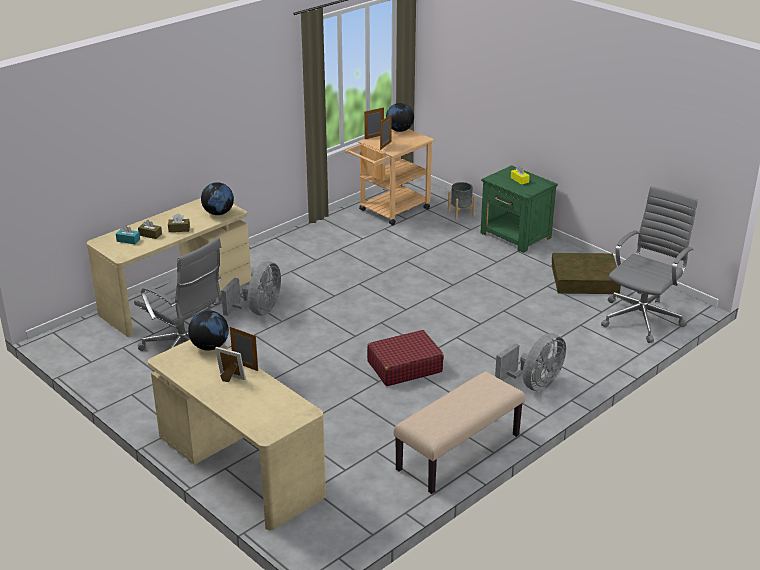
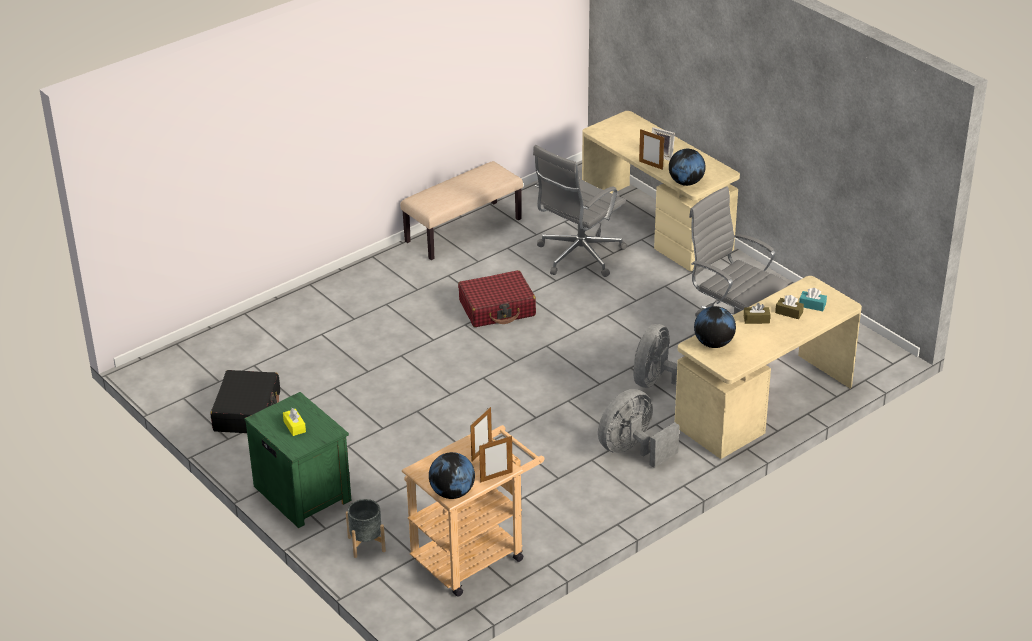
camera: 175 degrees left, 5 degrees up
(534, 384) = (370, 286): grey fan -> grey fan (633, 450)
(584, 279) = (247, 411): brown storage box -> black suitcase
(642, 318) = (211, 355): grey office chair -> grey office chair (578, 256)

